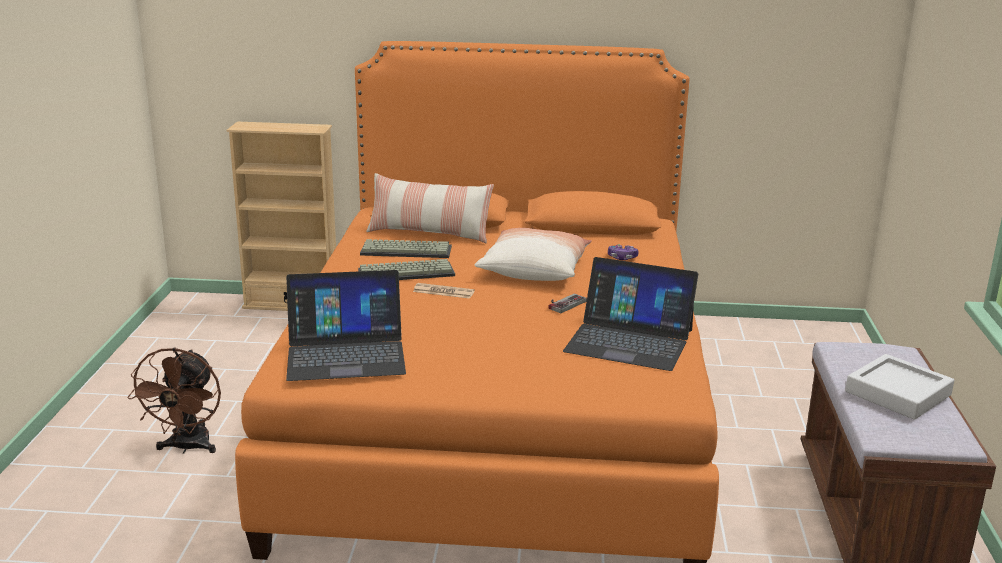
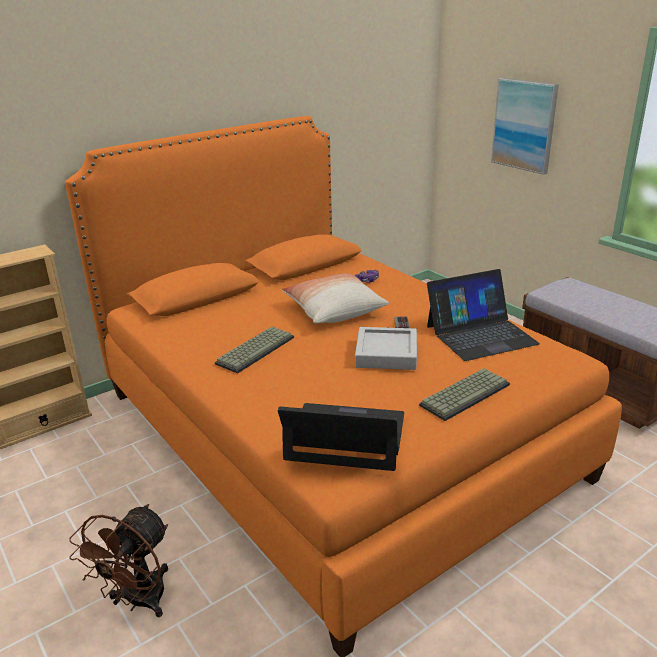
camera: 40 degrees left, 5 degrees up
(187, 447) = (138, 602): brown fan -> brown fan turned 60 degrees clockwise
(346, 353) = (346, 437): laptop -> laptop turned 120 degrees counterclockwise
(407, 250) = (219, 332): keyboard -> keyboard (464, 394)
(429, 233) = (209, 312): pillow -> none
(443, 292) = (310, 353): newspaper -> none
(898, 393) = (617, 306): grey tray -> grey tray (386, 354)
(951, 115) = (524, 125): none -> picture

